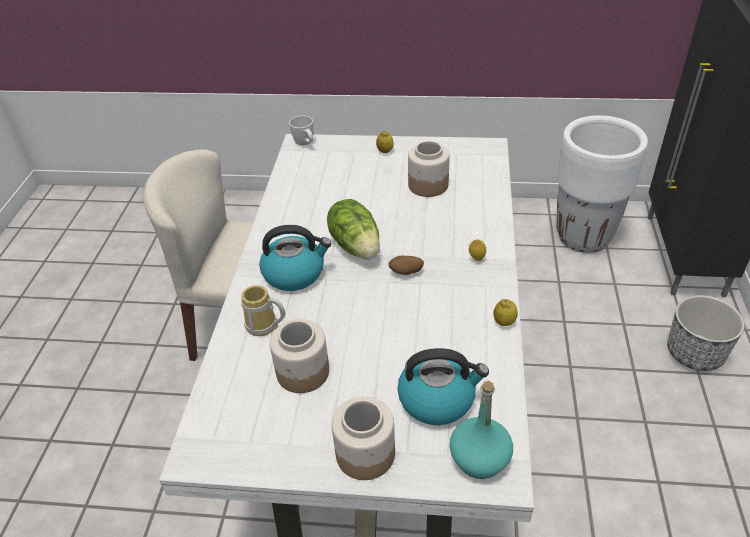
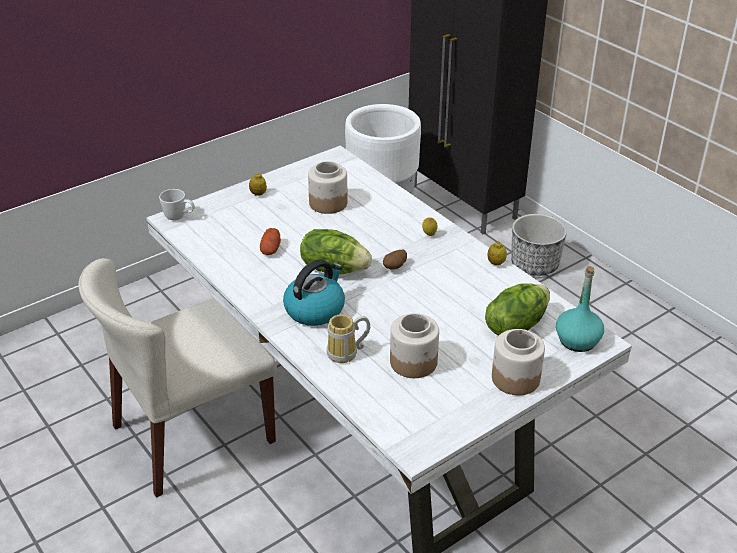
camera: 45 degrees left, 5 degrees down
(332, 202) = (271, 249): none -> potato
(438, 399) = (515, 326): kettle -> lettuce

